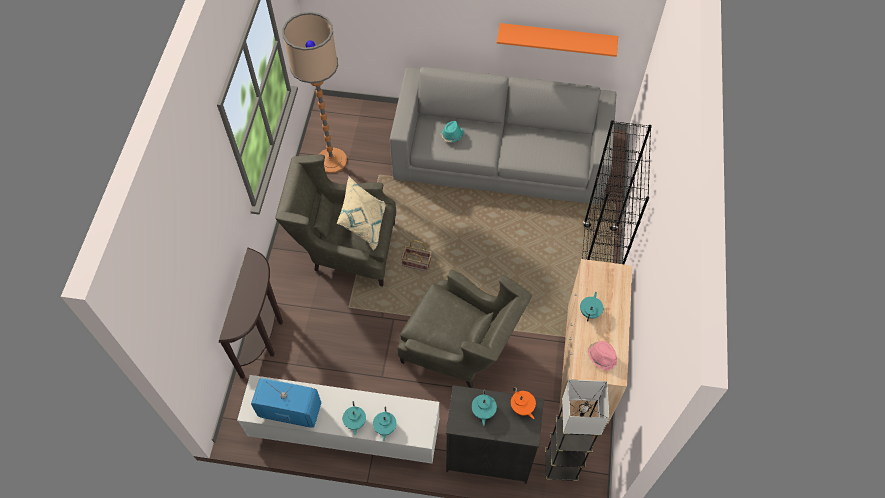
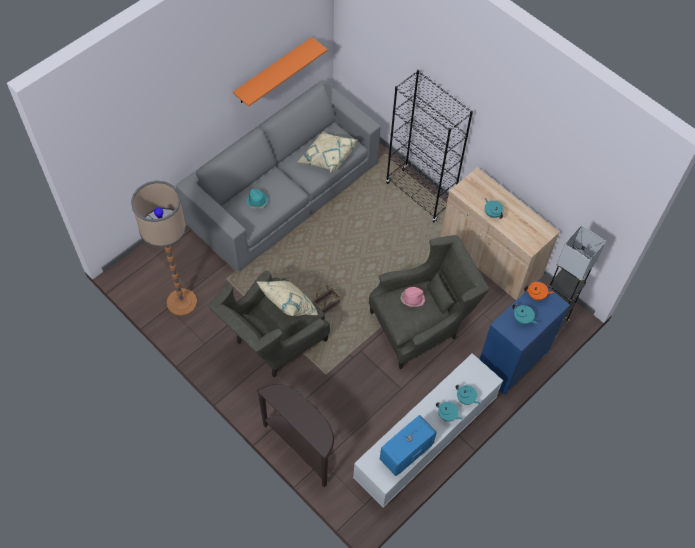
camera: 55 degrees left, 0 degrees up
(489, 455) = (511, 361): black dresser -> blue dresser
(545, 154) = (326, 157): none -> beige pillow
(602, 356) = (529, 229): pink hat -> pink hat (412, 299)

